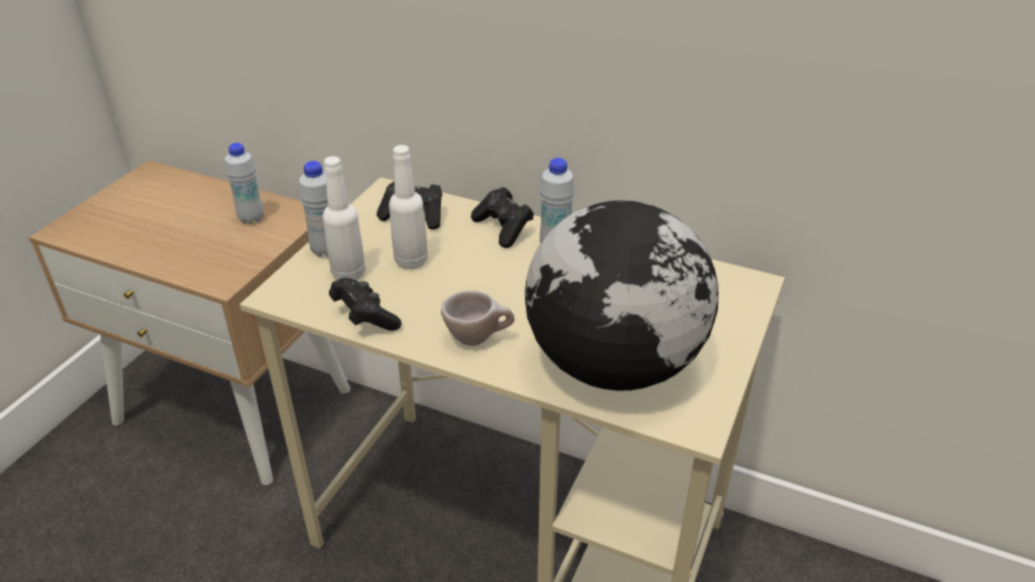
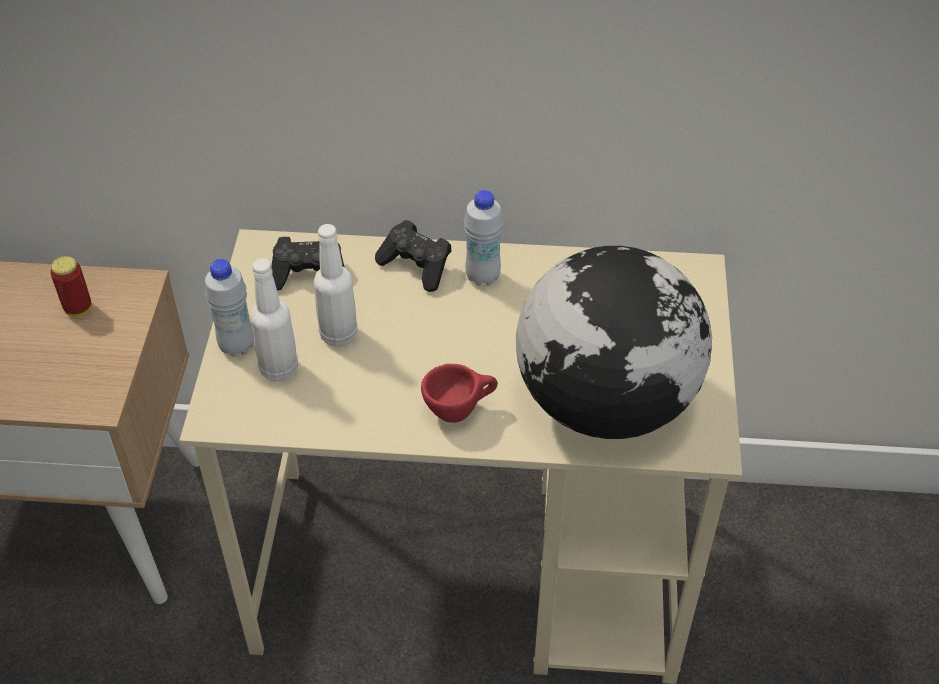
camera: 20 degrees left, 10 degrees up
(251, 218) = (78, 308): white bottle -> can
(365, 317) = (328, 418): black game controller -> none
(478, 338) = (459, 410): beige cup -> red cup

